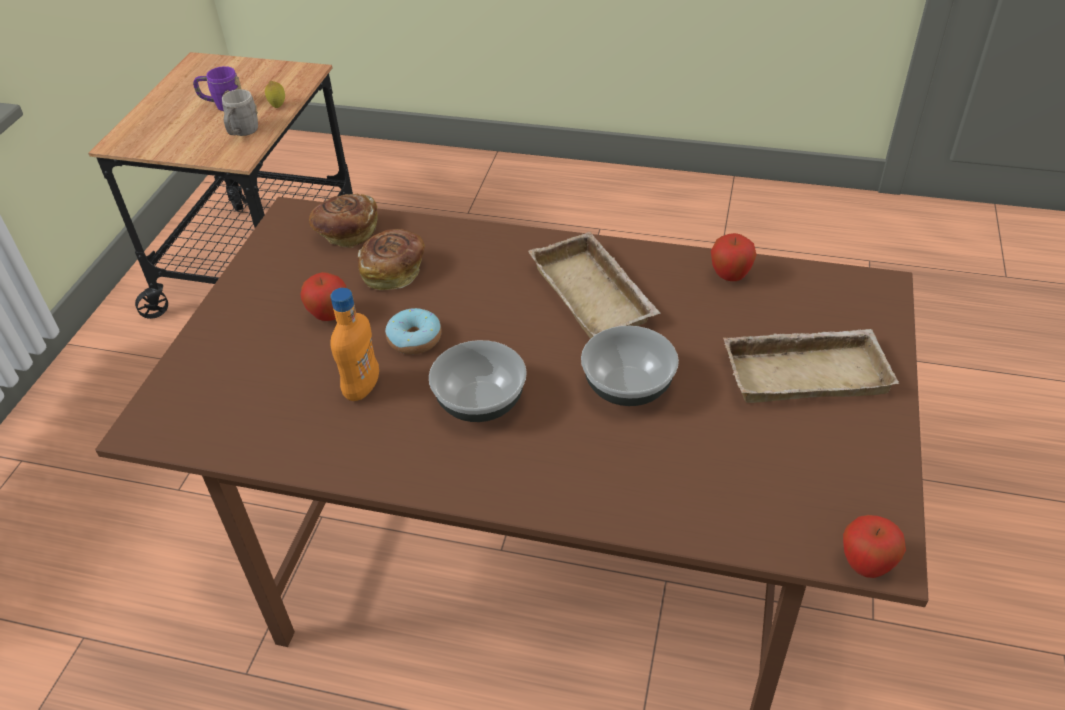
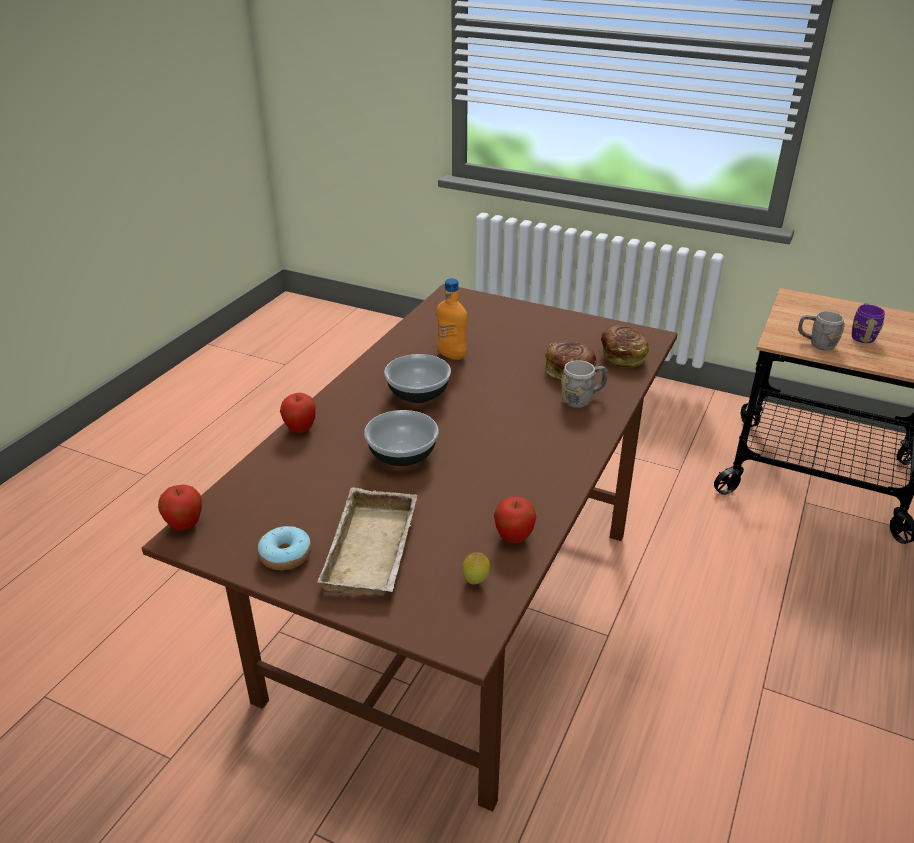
camera: 100 degrees right, 10 degrees down
(278, 106) = (866, 359): lemon -> lemon (475, 582)
(329, 316) = (527, 347): apple -> apple (300, 429)
(414, 339) = (491, 376): donut -> donut (285, 555)
(456, 256) = (582, 399): none -> grey mug
(596, 295) = (512, 458): beige tray -> none

